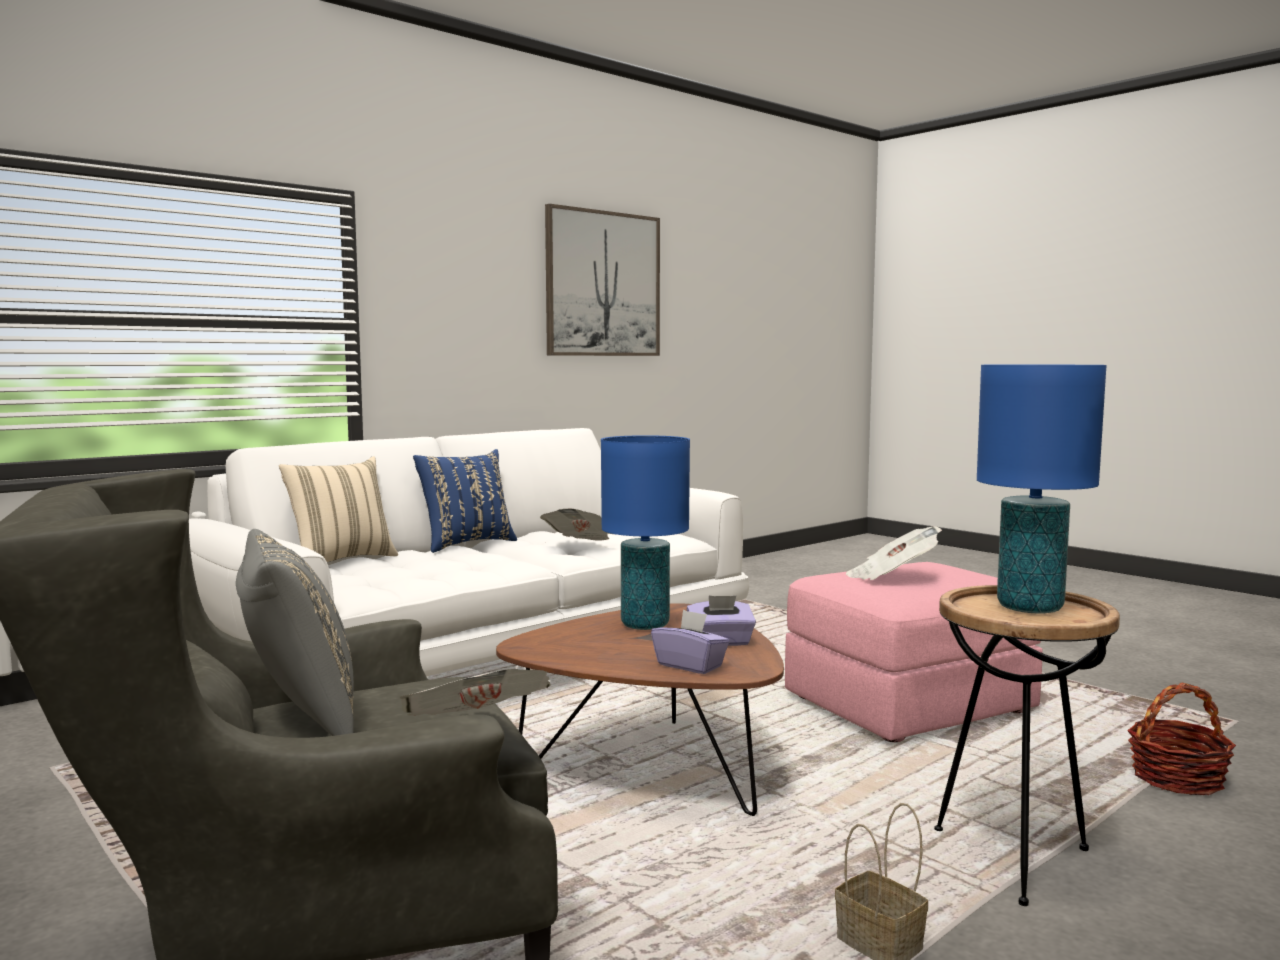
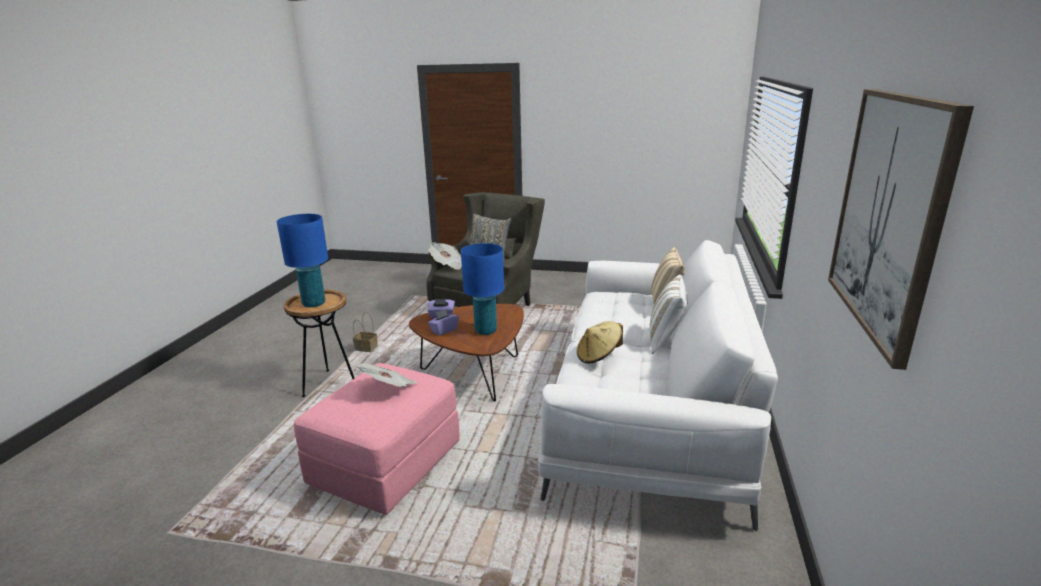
camera: 145 degrees right, 15 degrees up
(466, 544) = (666, 340): blue pillow -> white pillow
(581, 546) = (598, 356): newspaper -> beige hat
(1177, 778) = (245, 452): basket -> none

